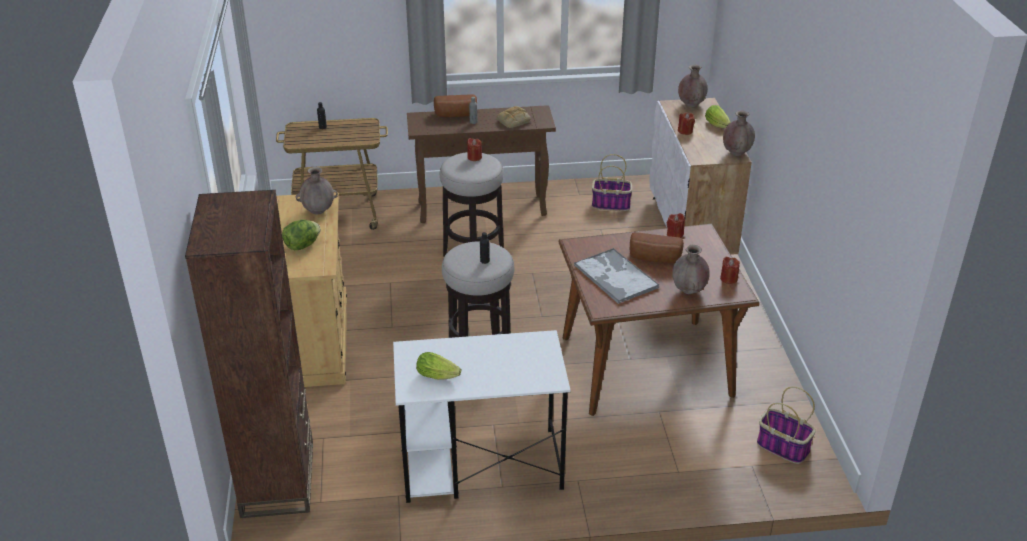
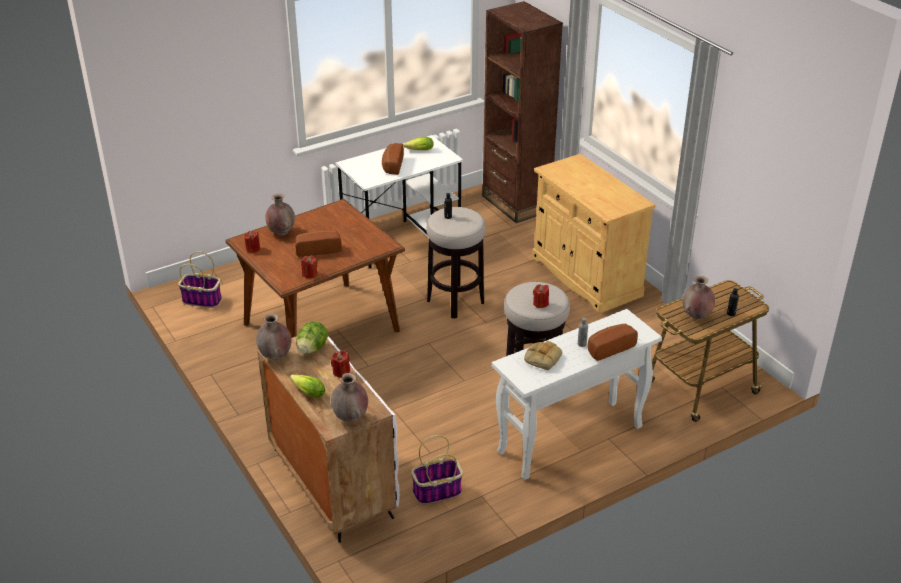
camera: 155 degrees right, 0 degrees up
(302, 245) = (579, 178): lettuce -> lettuce (312, 349)
(318, 211) = (600, 203): brown vase -> brown vase (696, 316)
(483, 208) = (569, 440): brown console table -> white console table
(496, 358) = (392, 166): none -> bread
(615, 276) = (342, 229): tray -> none

